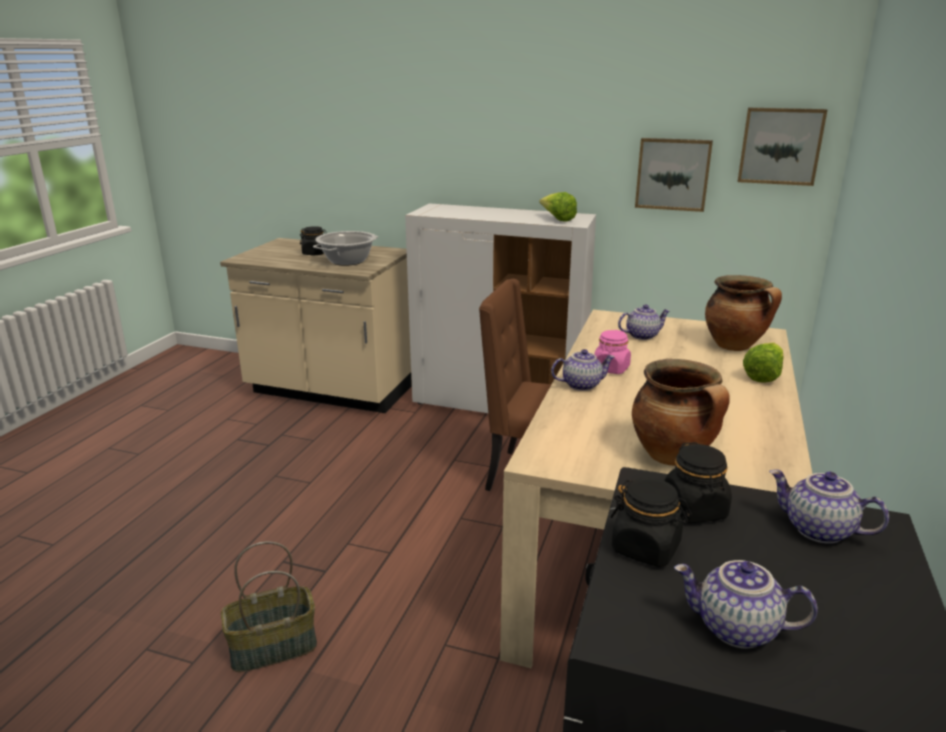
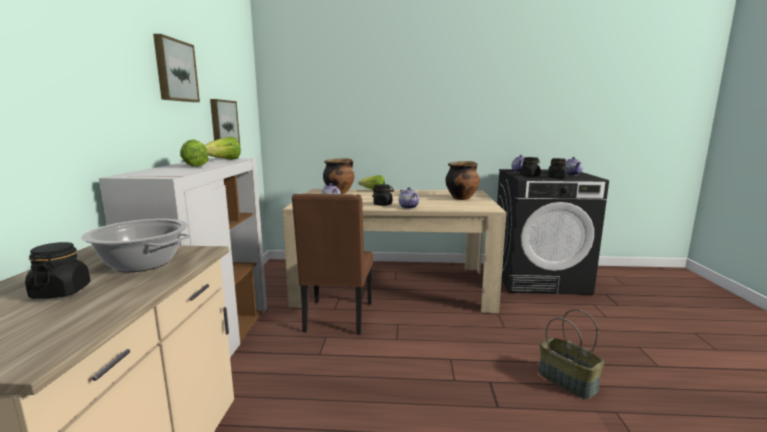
camera: 105 degrees left, 10 degrees down
(499, 214) = (192, 166): none -> lettuce
(611, 369) = (383, 204): pink jar -> black jar
(780, 146) = (247, 105): picture -> picture (175, 71)

